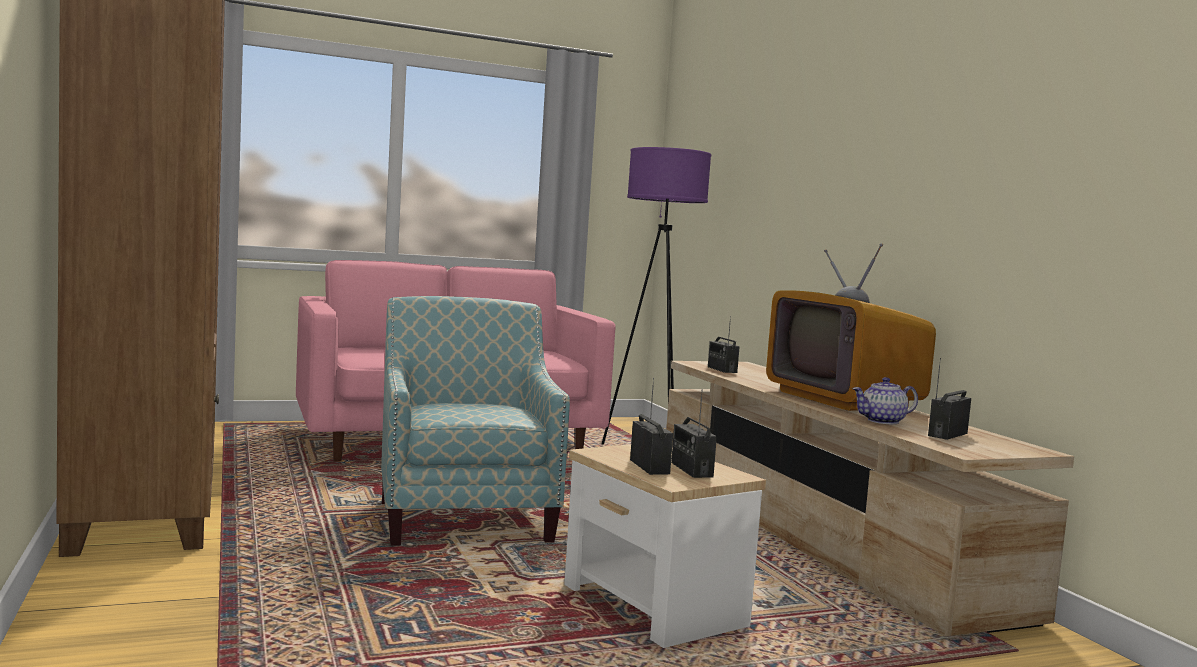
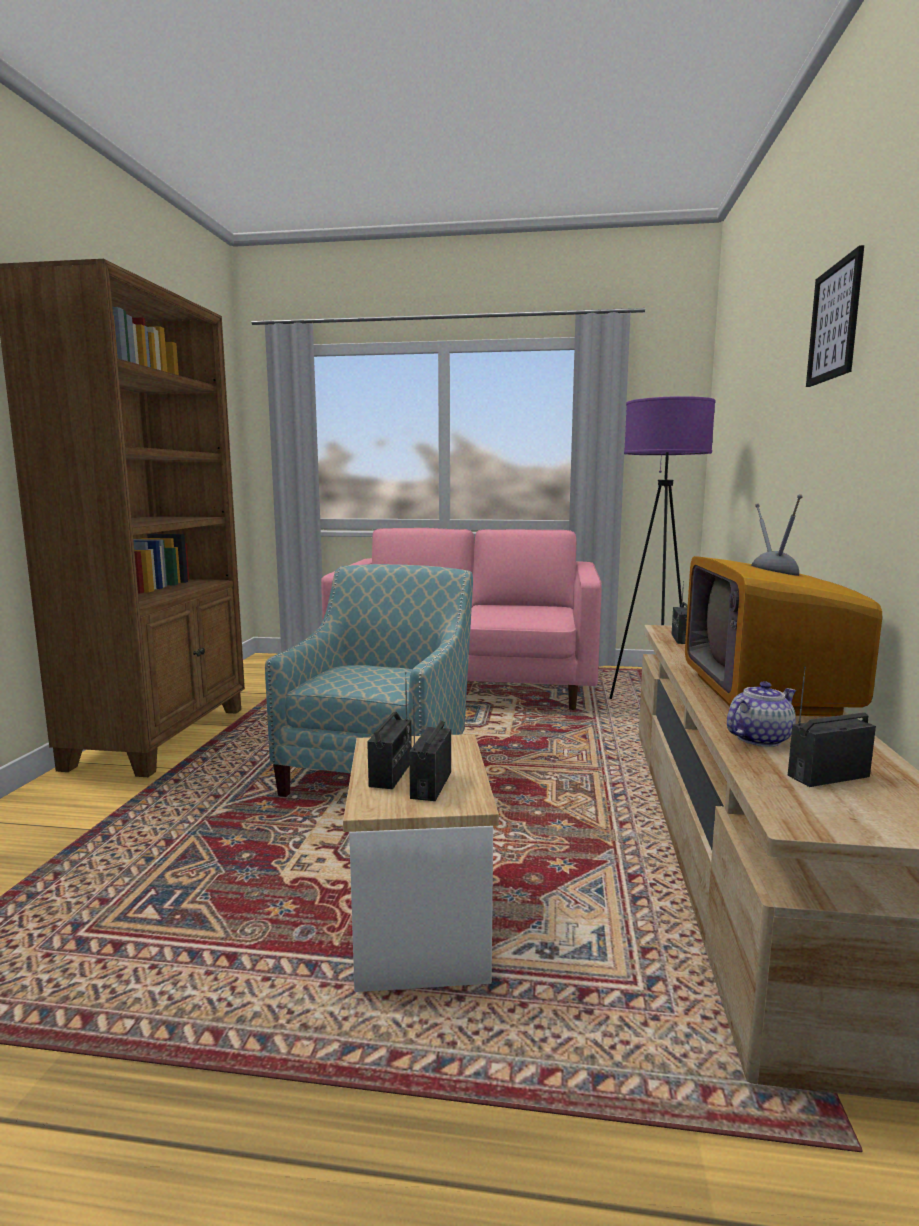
camera: 30 degrees right, 5 degrees up
(858, 113) = (834, 322): none -> picture
(882, 421) = (759, 738): teapot -> teapot turned 135 degrees clockwise

